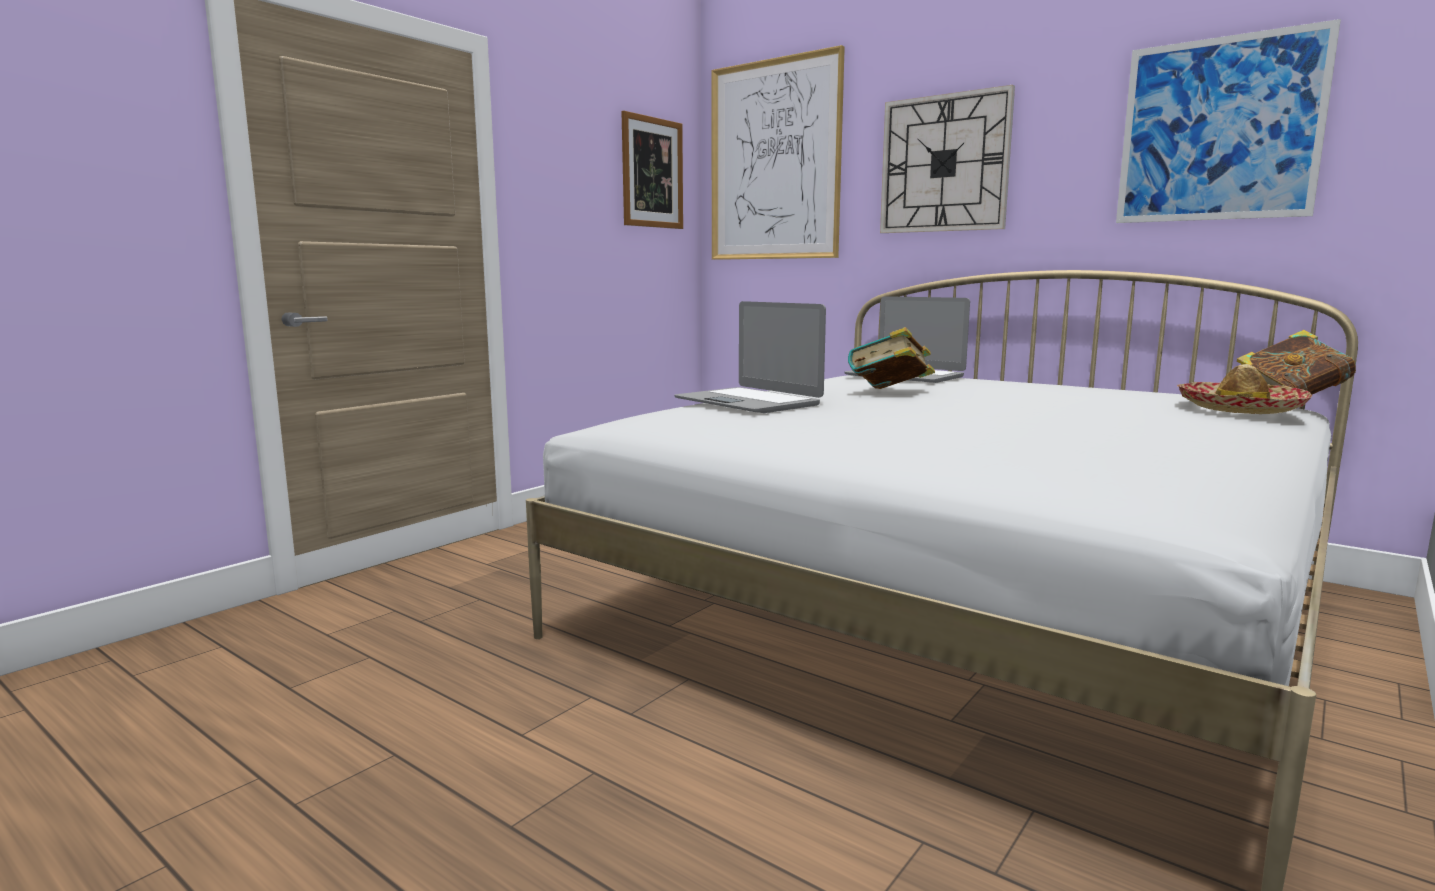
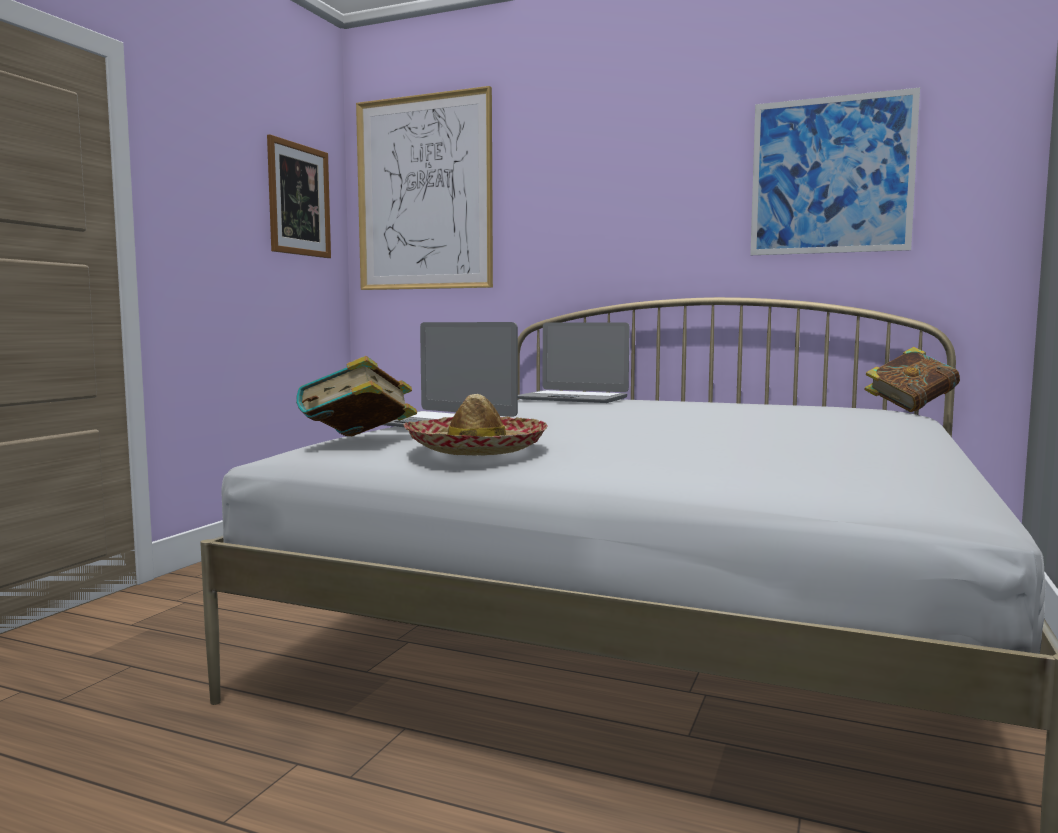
camera: 15 degrees left, 5 degrees down
(890, 393) = (572, 412): book -> book (358, 442)
(944, 164) = (592, 200): wall clock -> none
(1239, 409) = (881, 415): hat -> hat (475, 449)

